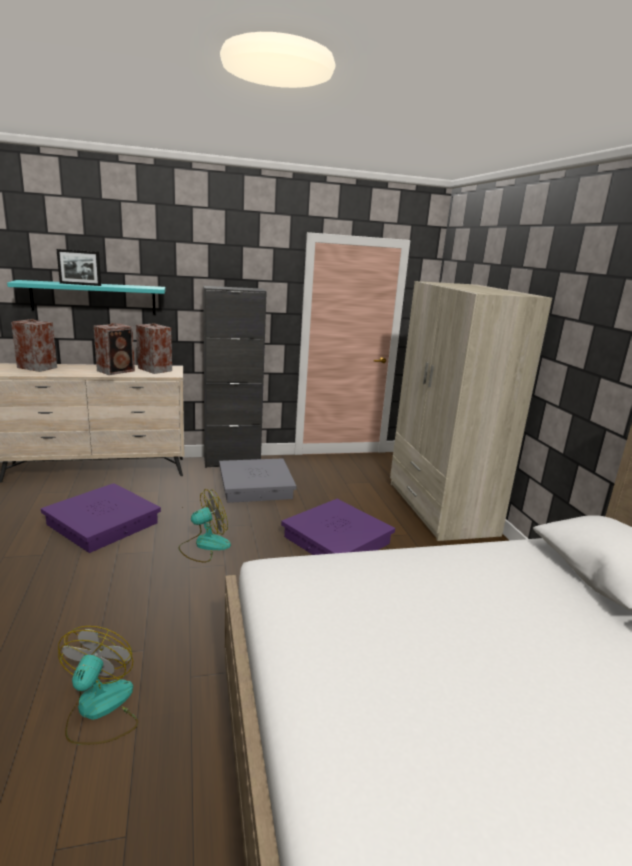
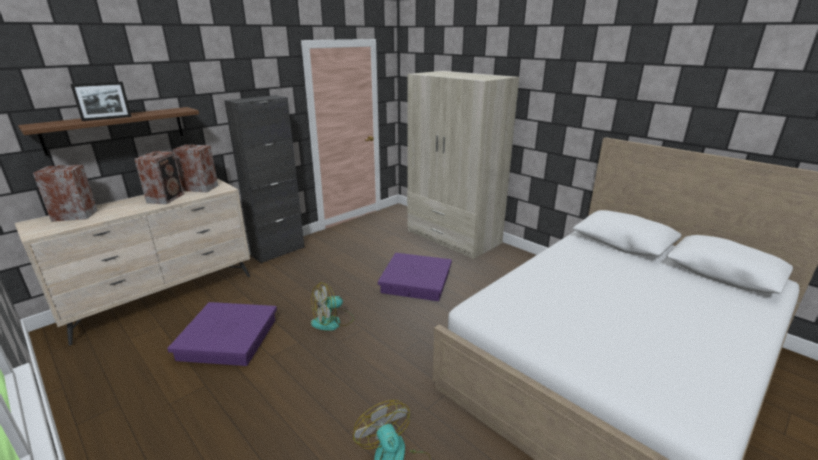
camera: 30 degrees left, 5 degrees up
(94, 298) = (116, 130): turquoise shelf -> brown shelf
(204, 545) = (332, 321): fan -> fan turned 150 degrees counterclockwise
(256, 486) = (319, 264): grey storage box -> none

